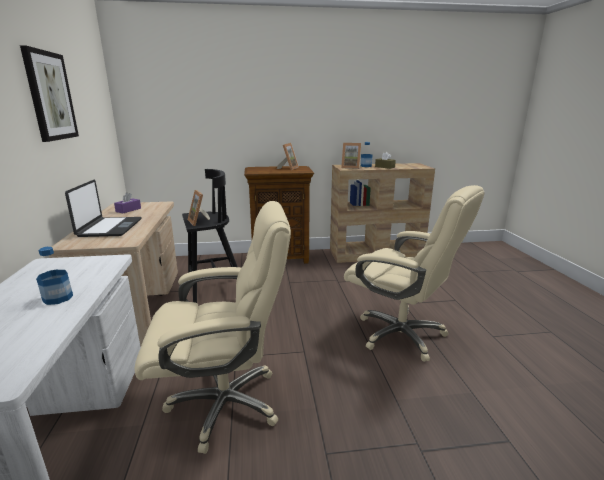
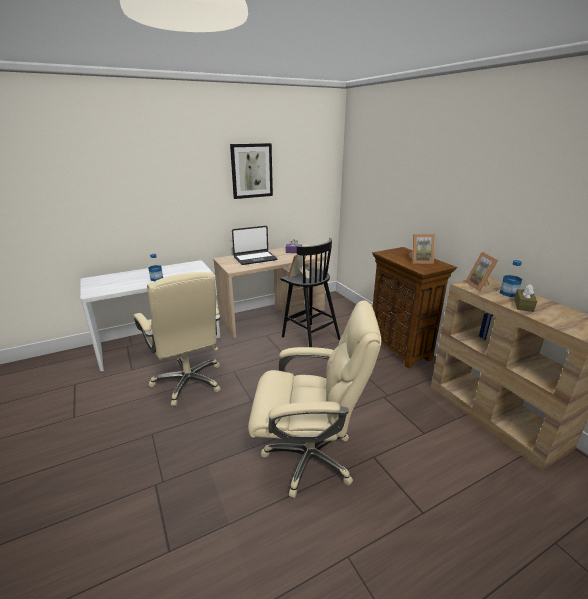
camera: 70 degrees right, 5 degrees up
(398, 333) = (307, 457): beige office chair -> beige office chair turned 105 degrees counterclockwise

